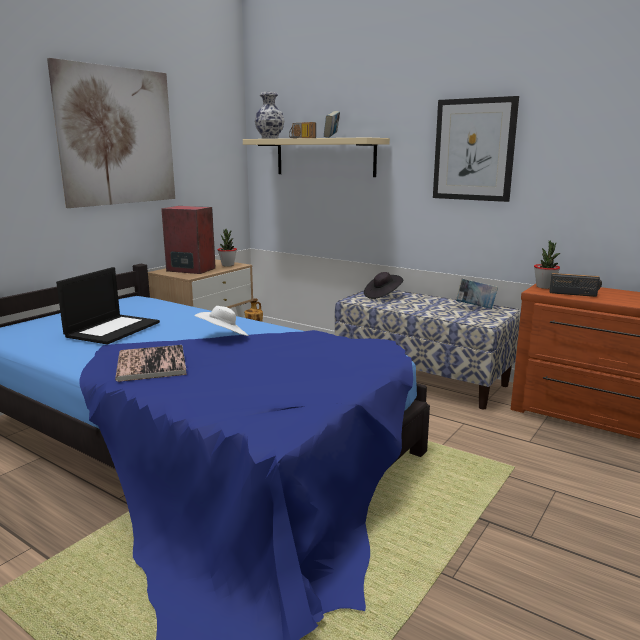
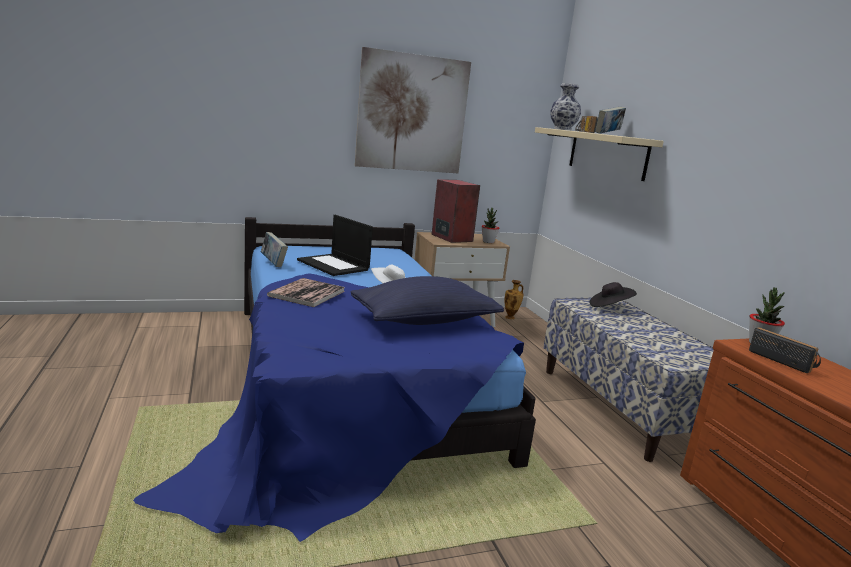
camera: 35 degrees right, 0 degrees up
(113, 329) = (334, 265): laptop -> laptop turned 75 degrees clockwise
(300, 350) = (424, 320): none -> blue pillow
(474, 150) = (740, 164): picture -> none
(475, 307) = (692, 347): book -> book (273, 263)

